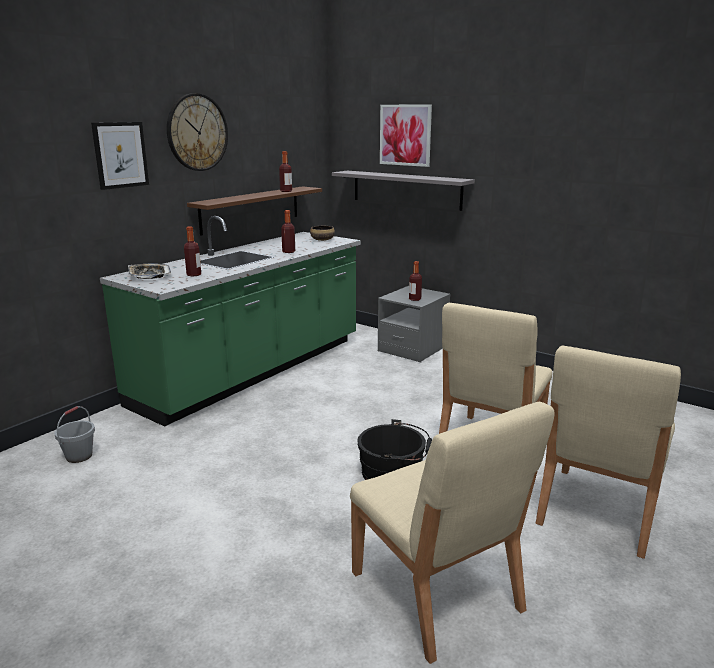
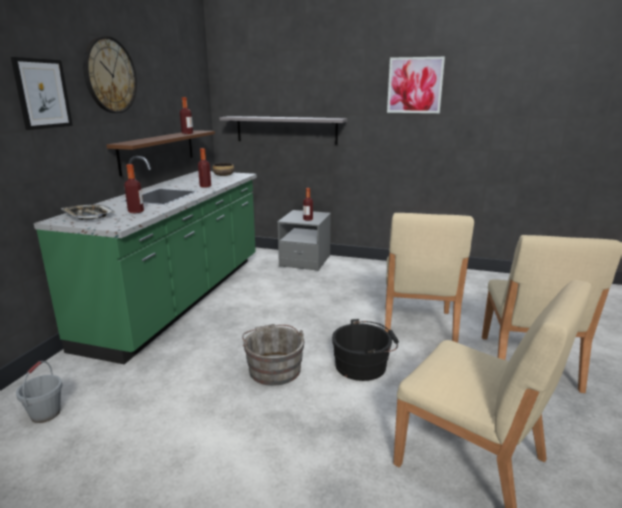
camera: 20 degrees left, 0 degrees up
(298, 457) = (274, 368): none -> grey bucket
(405, 135) = (283, 83): picture -> picture (415, 85)

